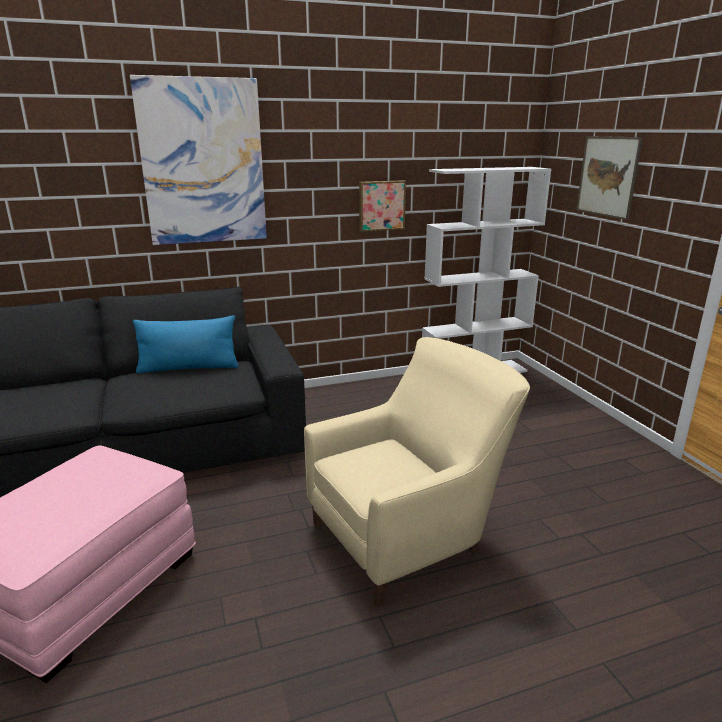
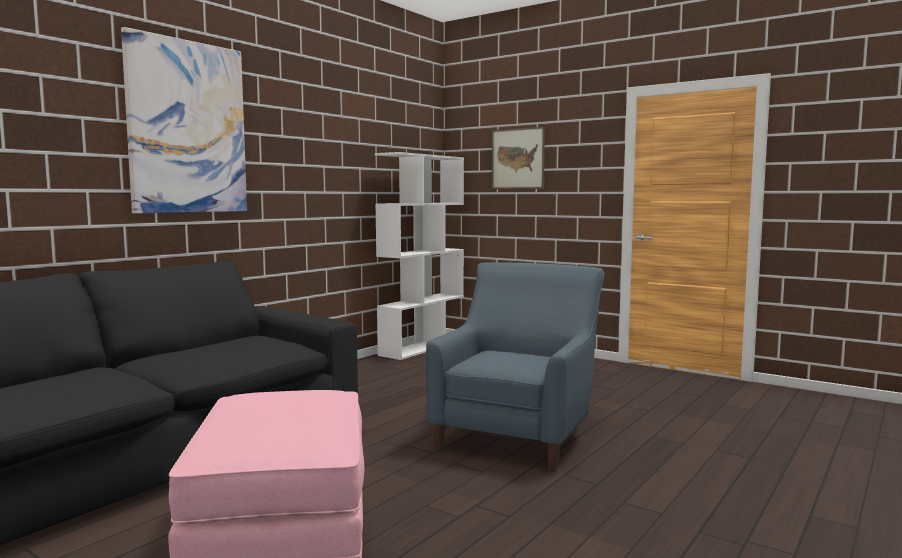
camera: 35 degrees left, 15 degrees down
(188, 368) = (211, 344): blue pillow -> none
(381, 205) = (338, 184): picture -> none
(410, 535) = (519, 435): beige armchair -> blue armchair

